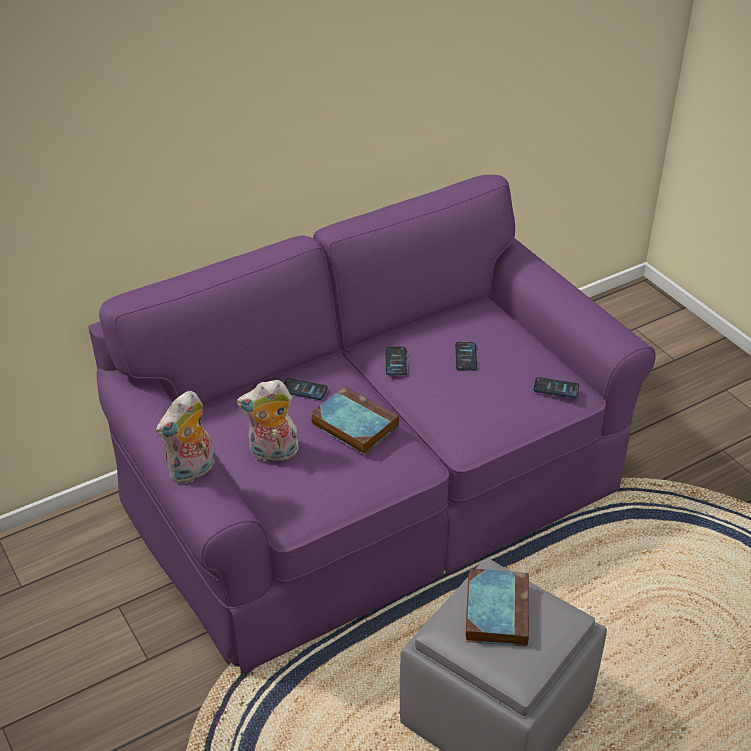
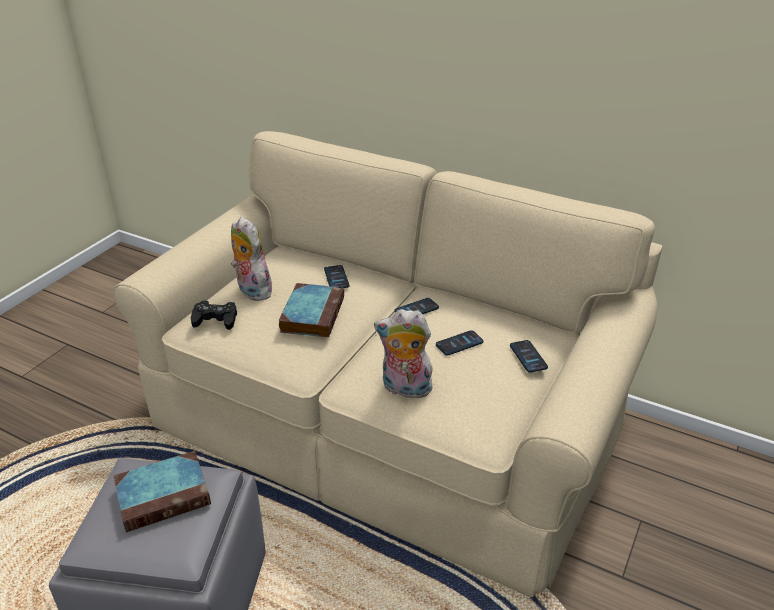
camera: 60 degrees right, 5 degrees down
(192, 472) = (180, 252): plush toy -> plush toy (404, 389)
(302, 493) = (215, 320): none -> black game controller
(376, 490) = (388, 421): purple sofa -> beige sofa
(556, 388) = (473, 417): phone -> phone (528, 357)

